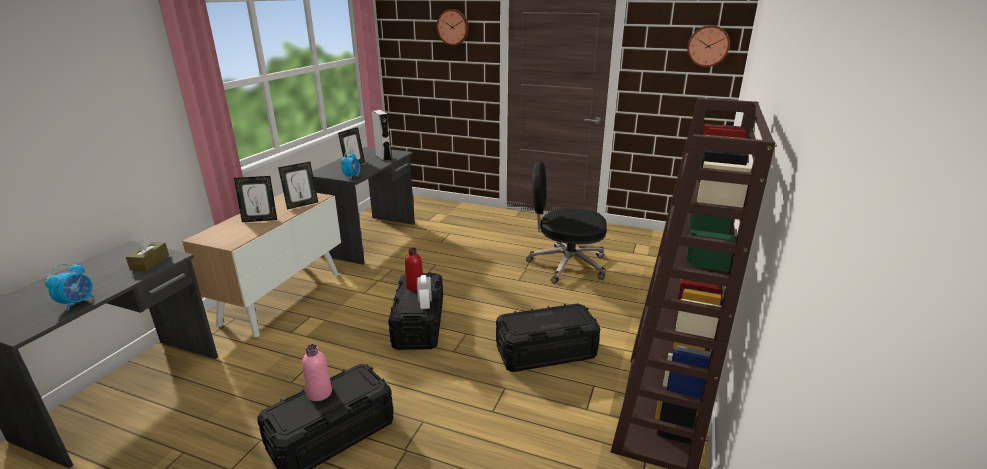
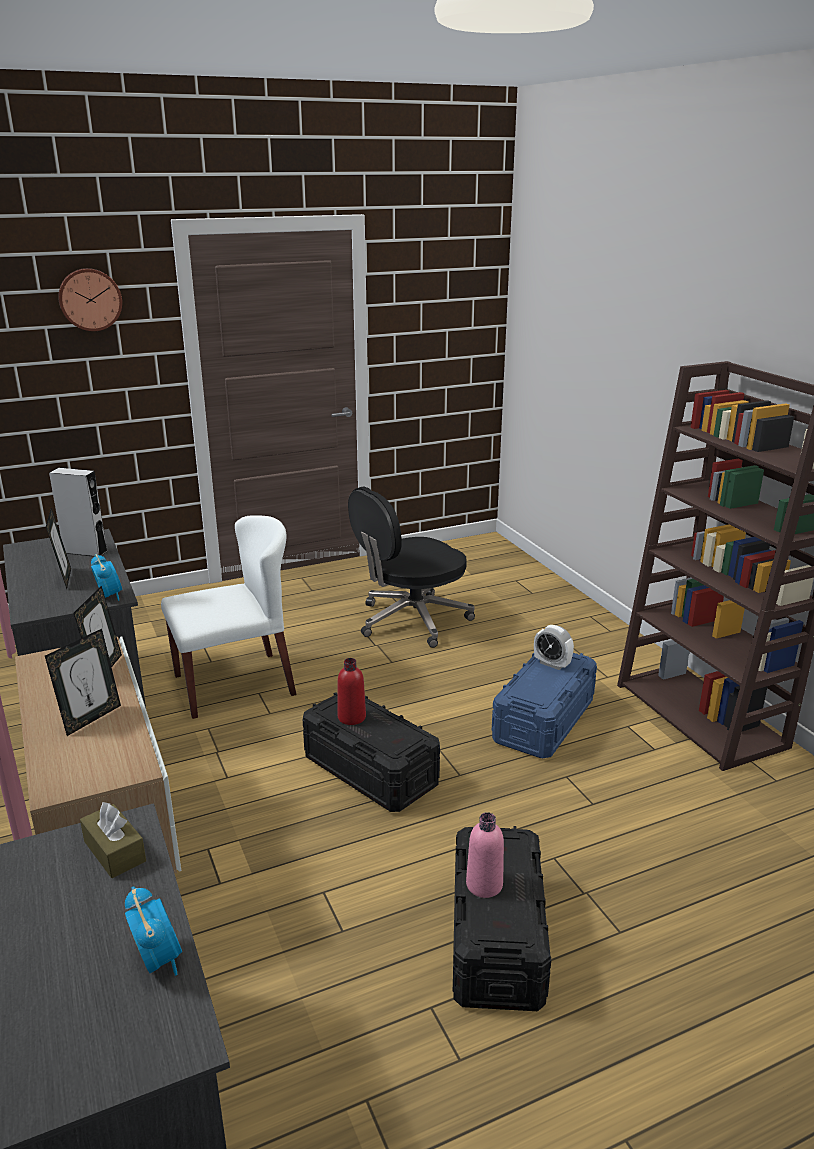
camera: 45 degrees left, 0 degrees up
(425, 304) = (406, 729): alarm clock -> alarm clock (552, 664)
(433, 256) = (235, 684): none -> white chair
(546, 352) = (544, 721): black storage box -> blue storage box
(708, 46) = (467, 293): wall clock -> none

